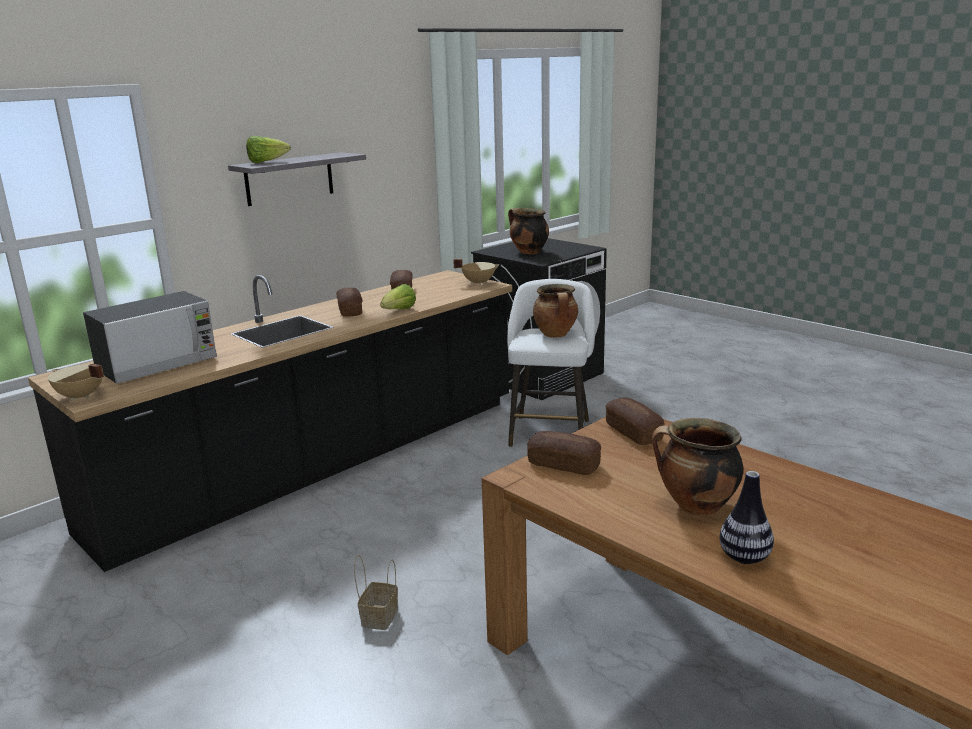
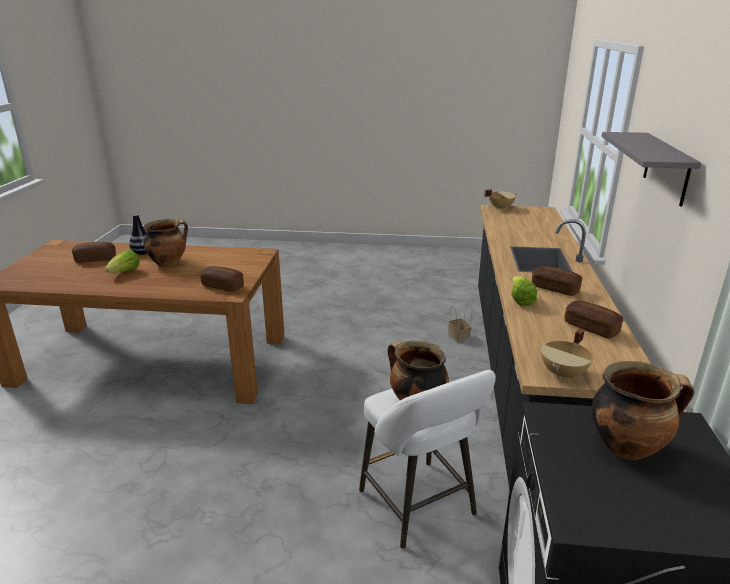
camera: 140 degrees right, 5 degrees up
(158, 364) = (524, 224): microwave -> none
(266, 162) = (642, 138): lettuce -> lettuce (124, 272)
(379, 616) = (344, 327): basket -> basket (459, 337)
(564, 465) = (246, 262): bread -> bread (95, 259)

